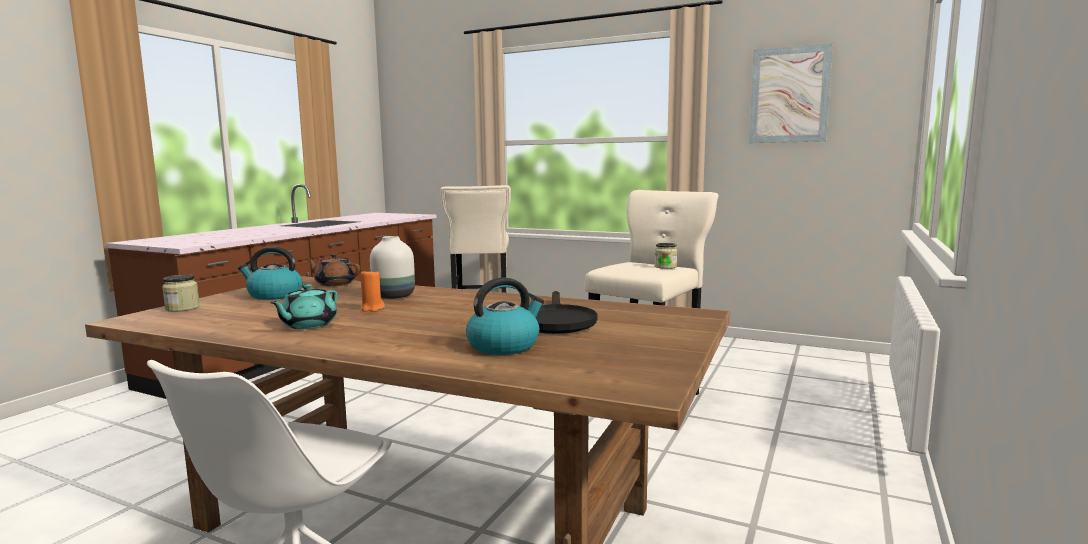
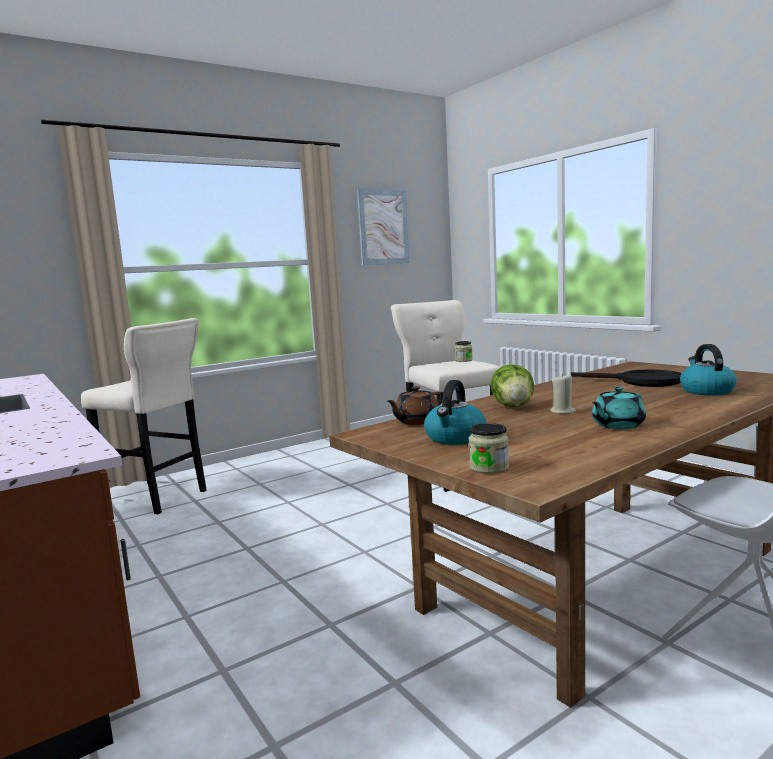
camera: 60 degrees left, 0 degrees up
(308, 325) = (617, 425): turquoise teapot -> turquoise teapot turned 90 degrees clockwise
(372, 309) = (563, 411): orange candle -> beige candle
(395, 296) = (513, 406): white vase -> lettuce

